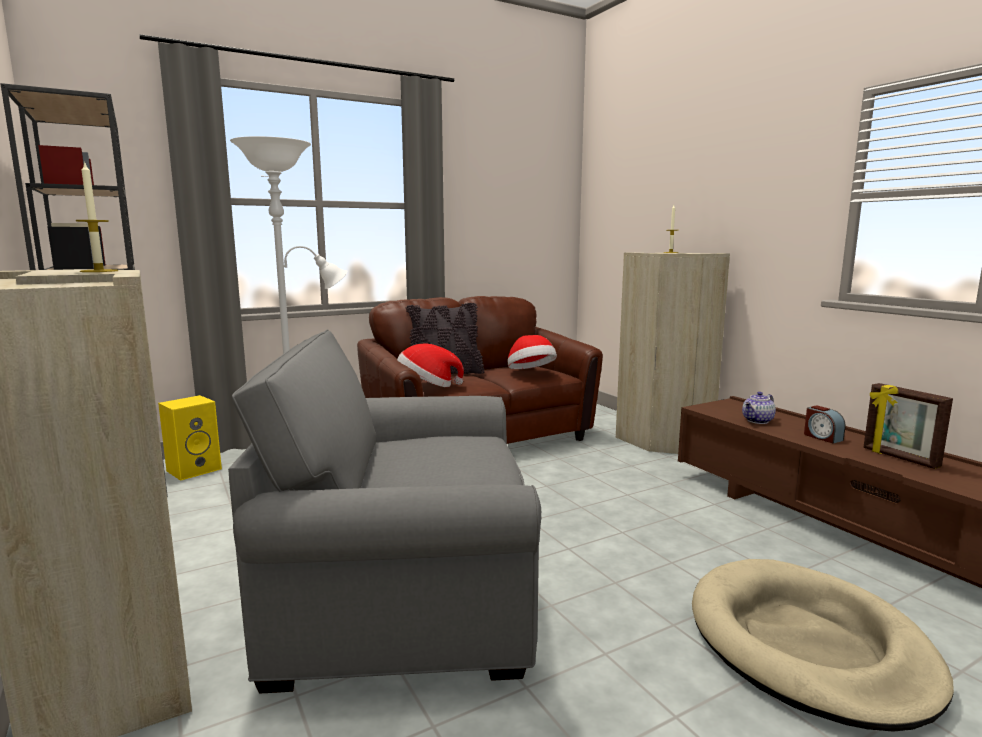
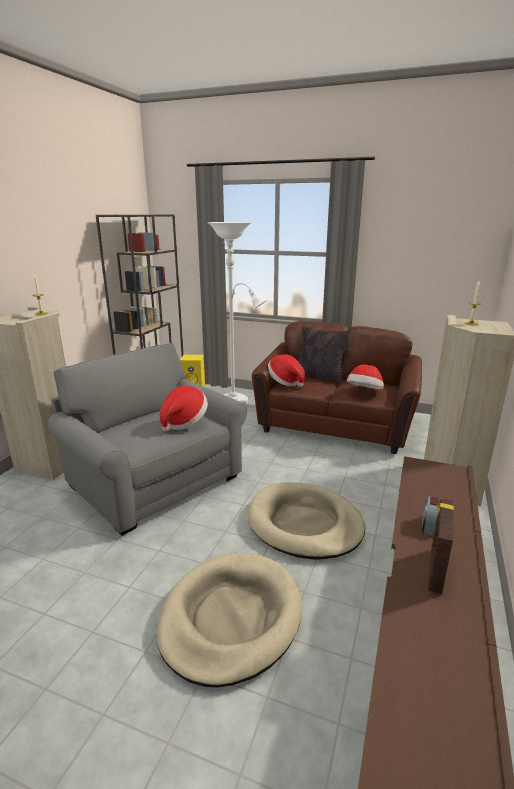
camera: 50 degrees right, 10 degrees up
(468, 442) = (184, 422): none -> hat
(656, 528) = (304, 524): none -> beige dog bed
(758, 421) = (424, 491): teapot -> none

